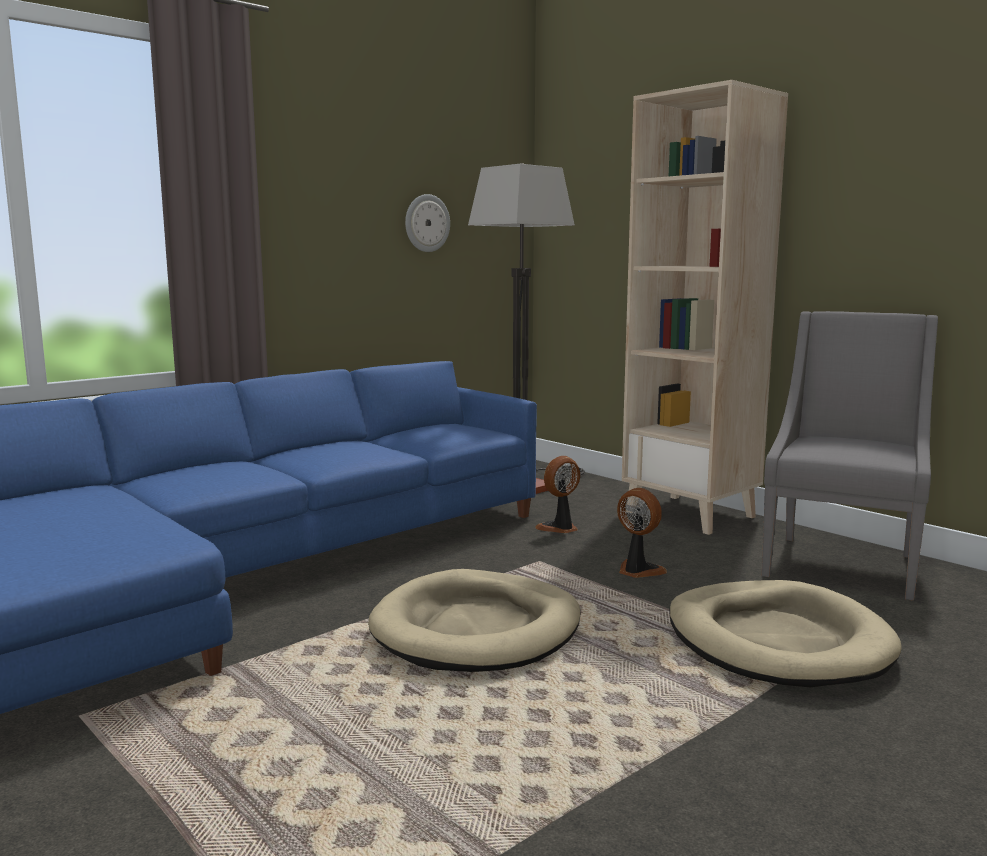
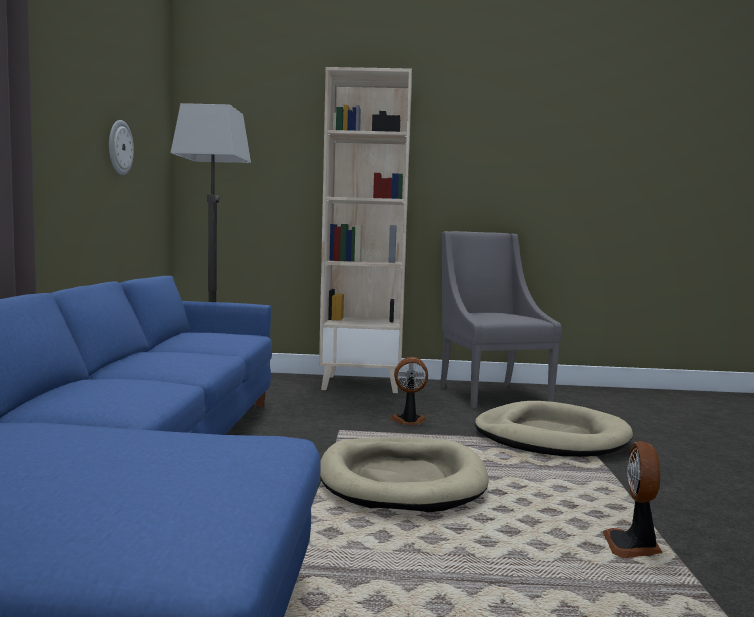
camera: 45 degrees left, 5 degrees down
(559, 528) = (303, 408): fan -> fan (633, 546)

